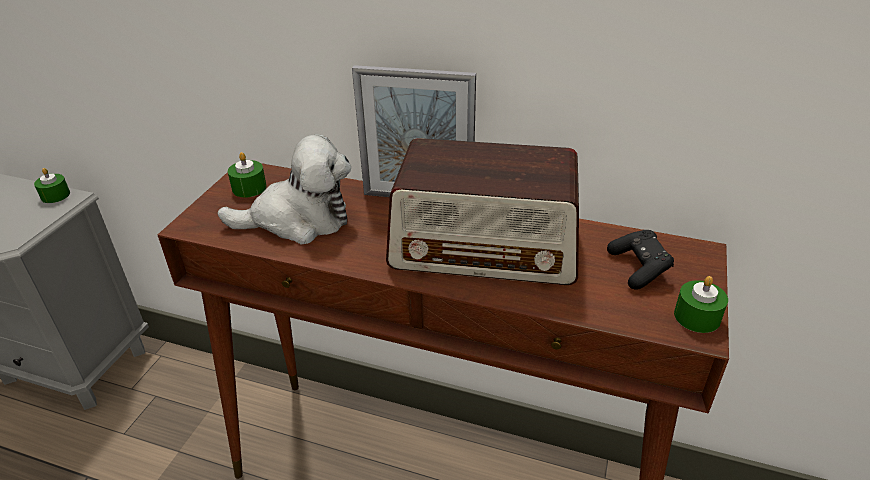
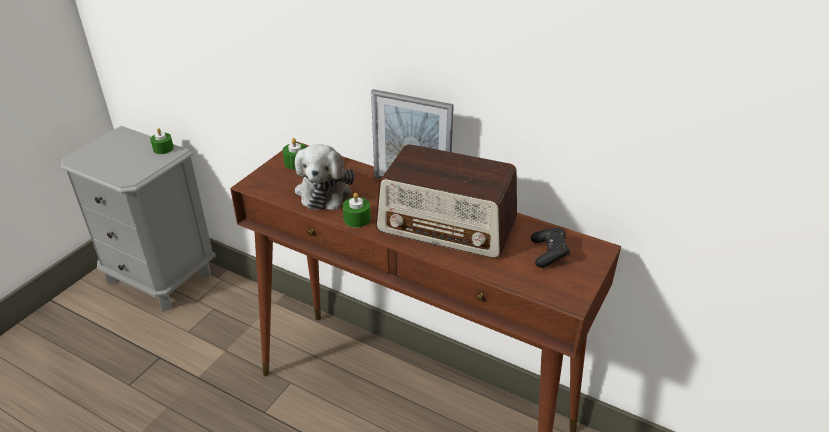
camera: 10 degrees right, 0 degrees up
(298, 220) = (325, 190): plush toy -> plush toy turned 90 degrees clockwise
(697, 317) = (574, 291): green candle -> green candle (357, 219)

